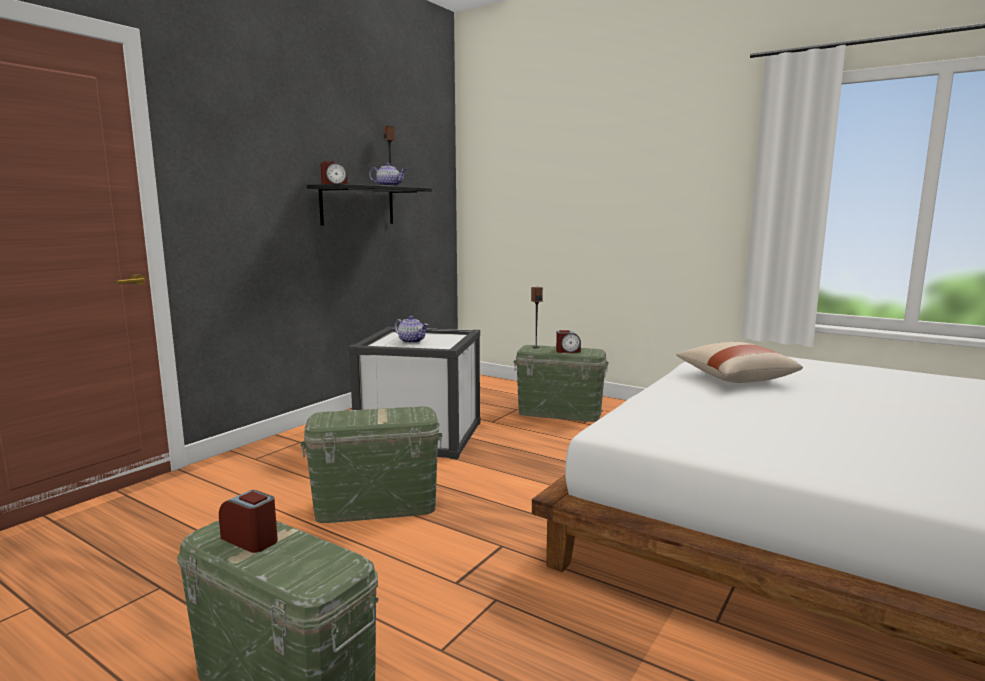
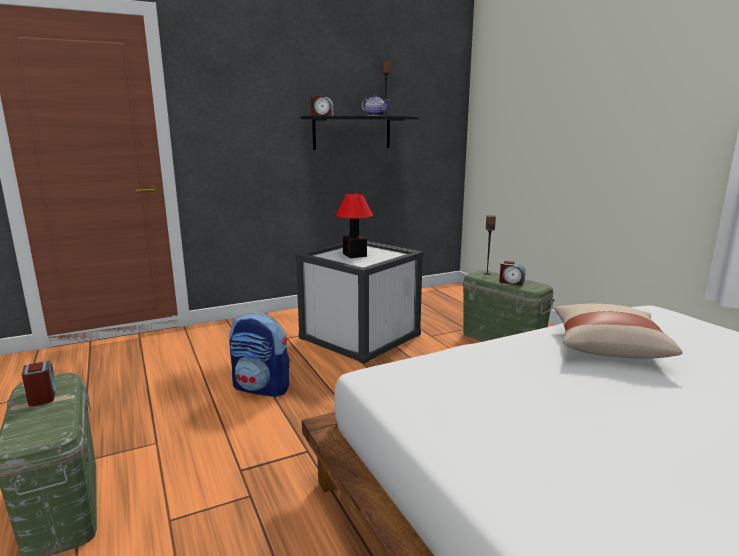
camera: 30 degrees right, 5 degrees up
(376, 506) = (262, 388): green storage box -> backpack
(412, 341) = (354, 255): teapot -> table lamp

